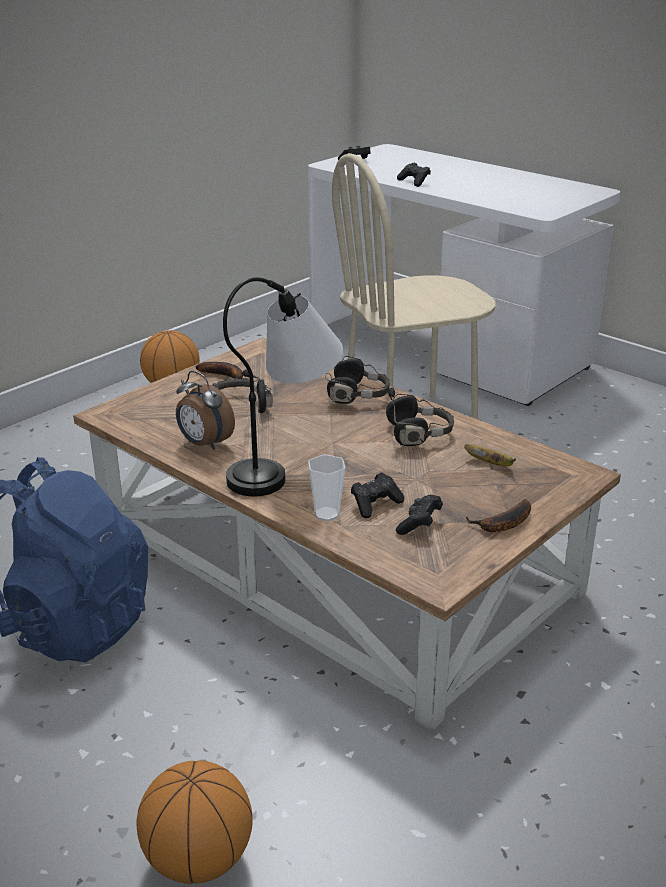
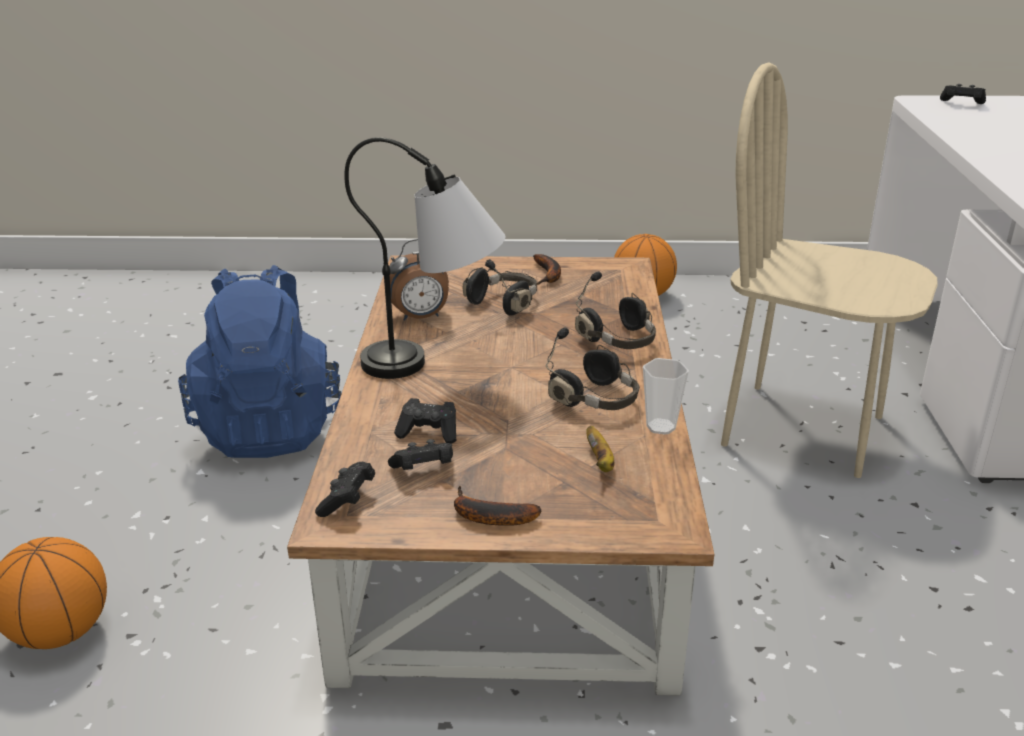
camera: 50 degrees right, 0 degrees up
(204, 444) = (420, 317): alarm clock -> alarm clock turned 105 degrees counterclockwise
(326, 514) = (380, 417): cup -> cup (661, 427)
(414, 182) = (976, 139): black game controller -> black game controller (347, 501)

